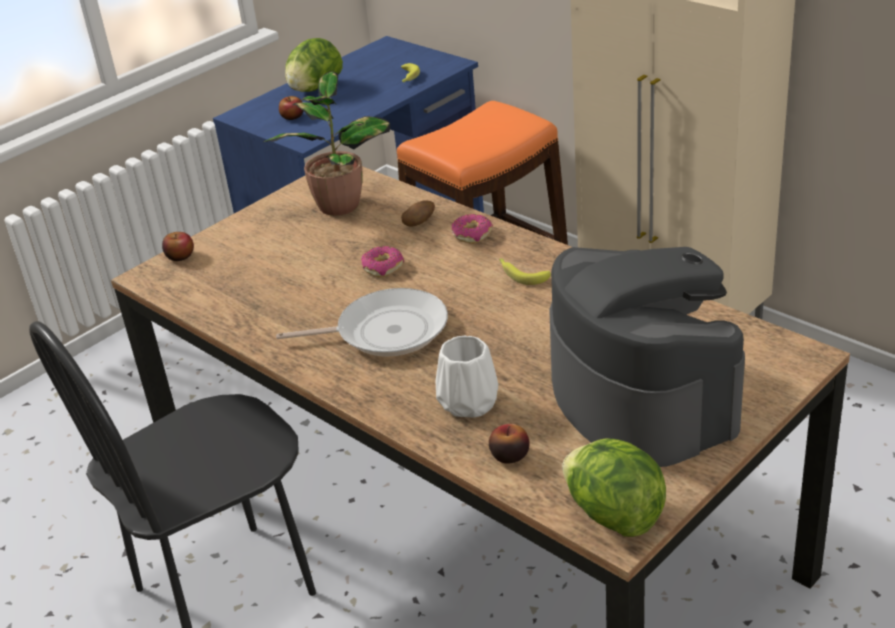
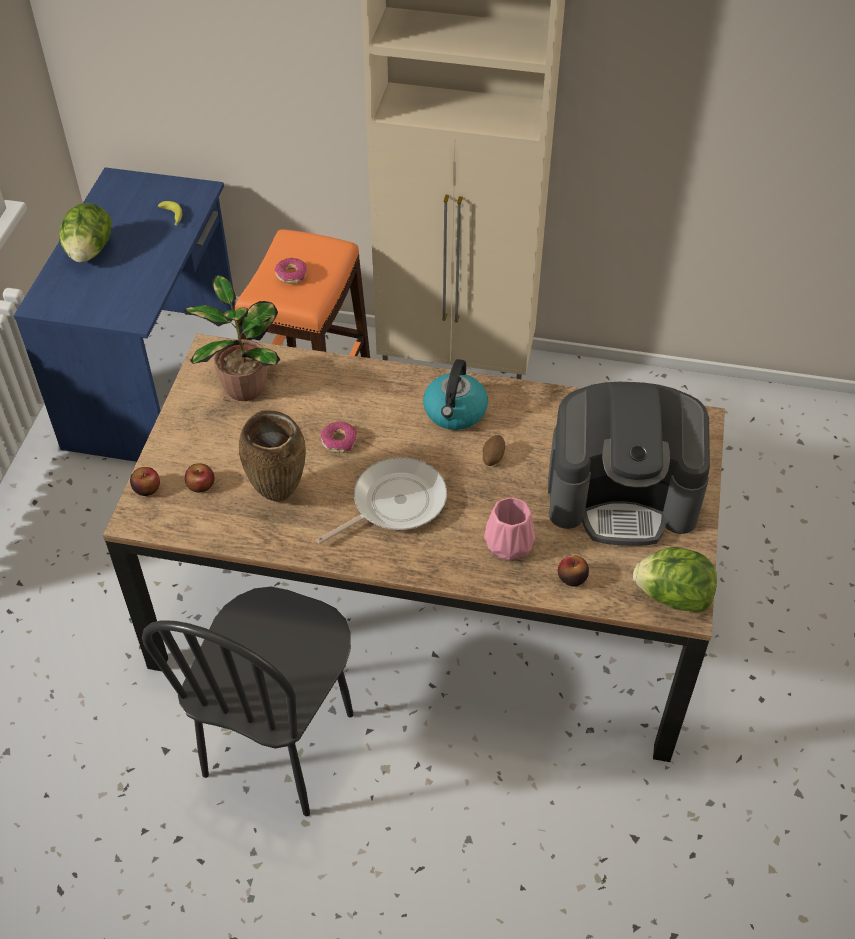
camera: 35 degrees left, 15 degrees up
(286, 294) = (280, 495): none -> brown vase
(293, 117) = (98, 293): apple -> apple (201, 485)
(419, 223) = (331, 386): potato -> potato (492, 458)
(470, 403) = (510, 544): white vase -> pink vase
(472, 234) = (385, 384): donut -> donut (291, 275)
(521, 274) = (455, 412): banana -> kettle
(641, 398) = (622, 495): coffee machine -> coffee machine turned 150 degrees clockwise

